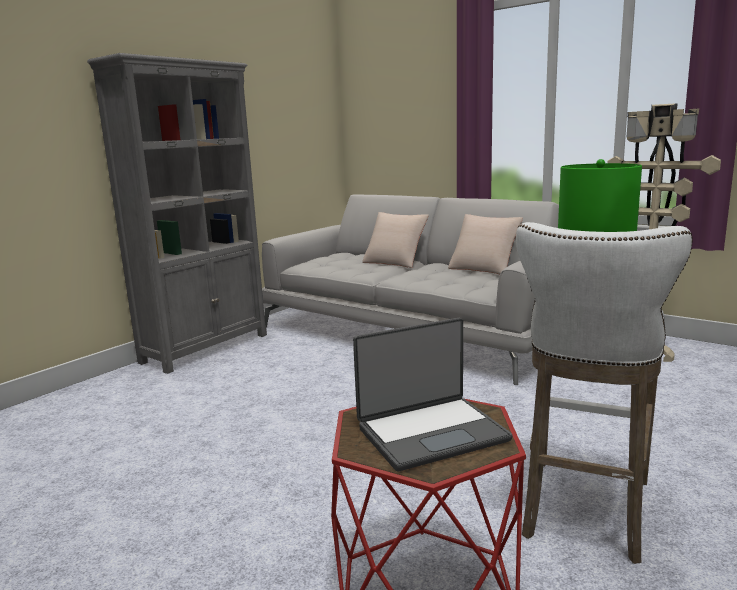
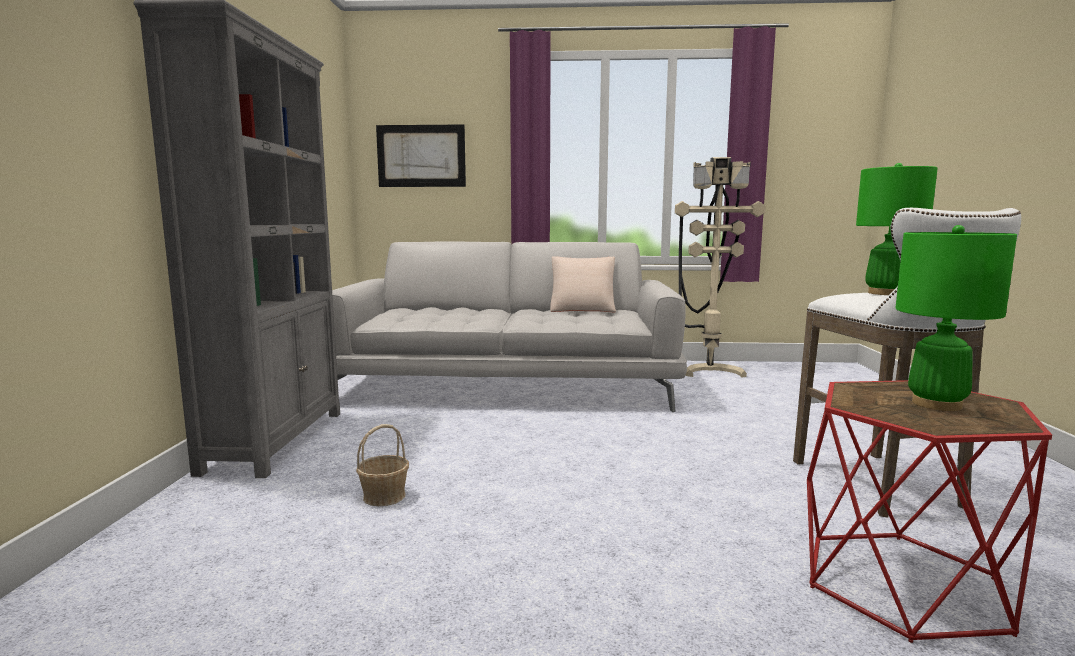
camera: 35 degrees left, 5 degrees down
(205, 403) = (385, 496): none -> basket
(390, 114) = (421, 156): none -> picture
(395, 262) = (480, 311): beige pillow -> none
(431, 433) = (936, 404): laptop -> green table lamp

